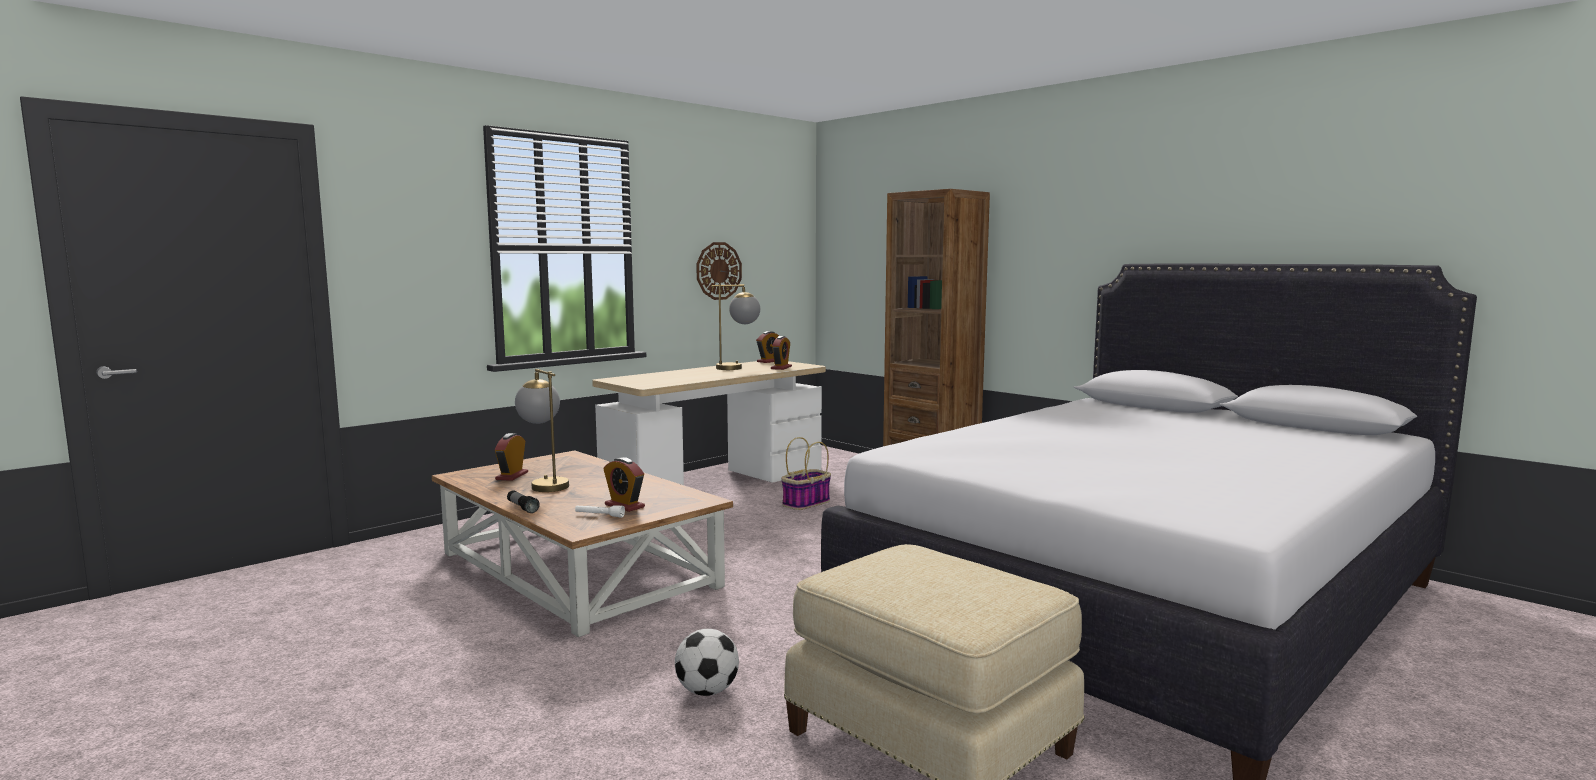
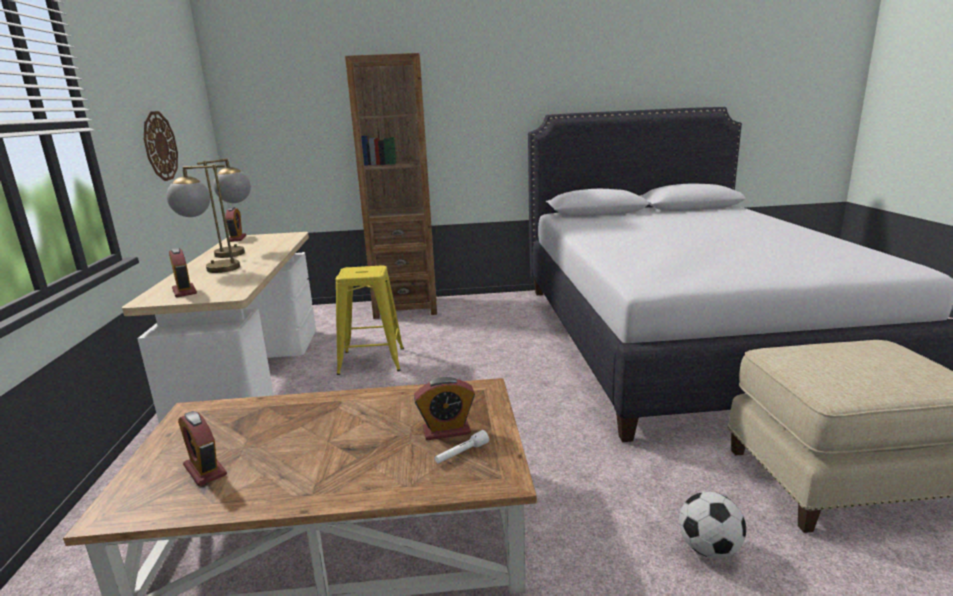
camera: 50 degrees left, 10 degrees up
(522, 508) = (359, 496): flashlight -> none
(544, 484) = (285, 456): table lamp -> table lamp (211, 269)
(781, 368) = (278, 242): alarm clock -> alarm clock (184, 291)
(806, 503) = (371, 361): basket -> yellow stool

